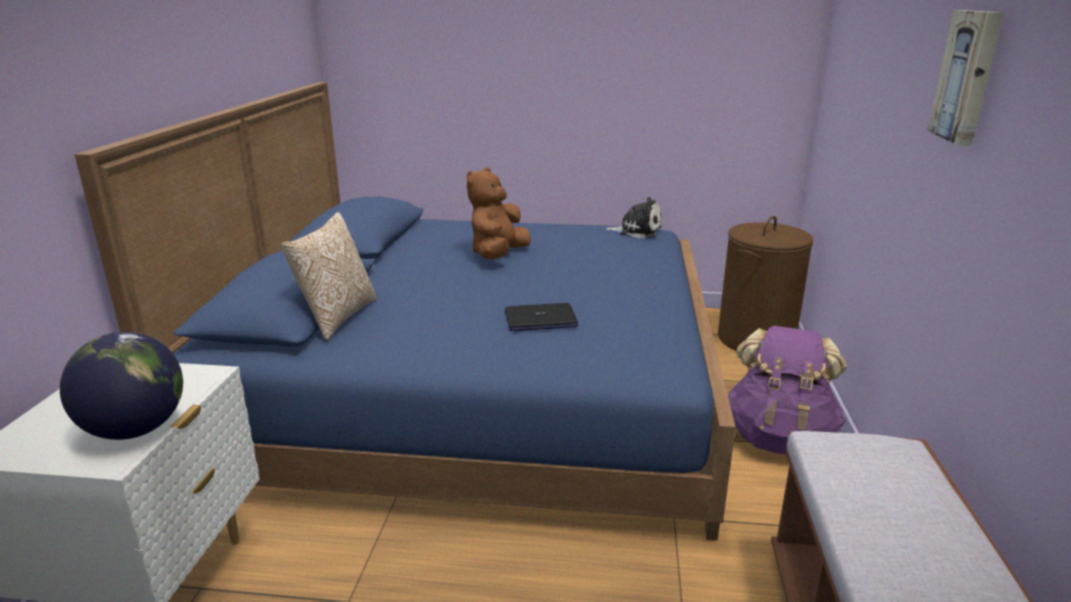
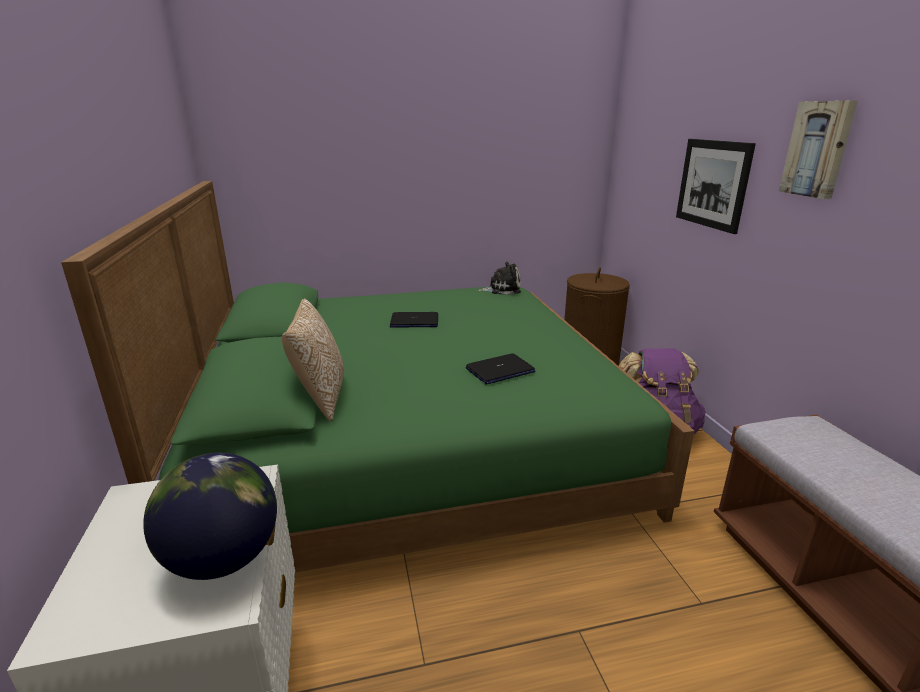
camera: 20 degrees left, 0 degrees up
(477, 389) = (410, 438): blue bed -> green bed
(498, 255) = (414, 321): brown plush toy -> laptop
(887, 115) = (712, 184): none -> picture

